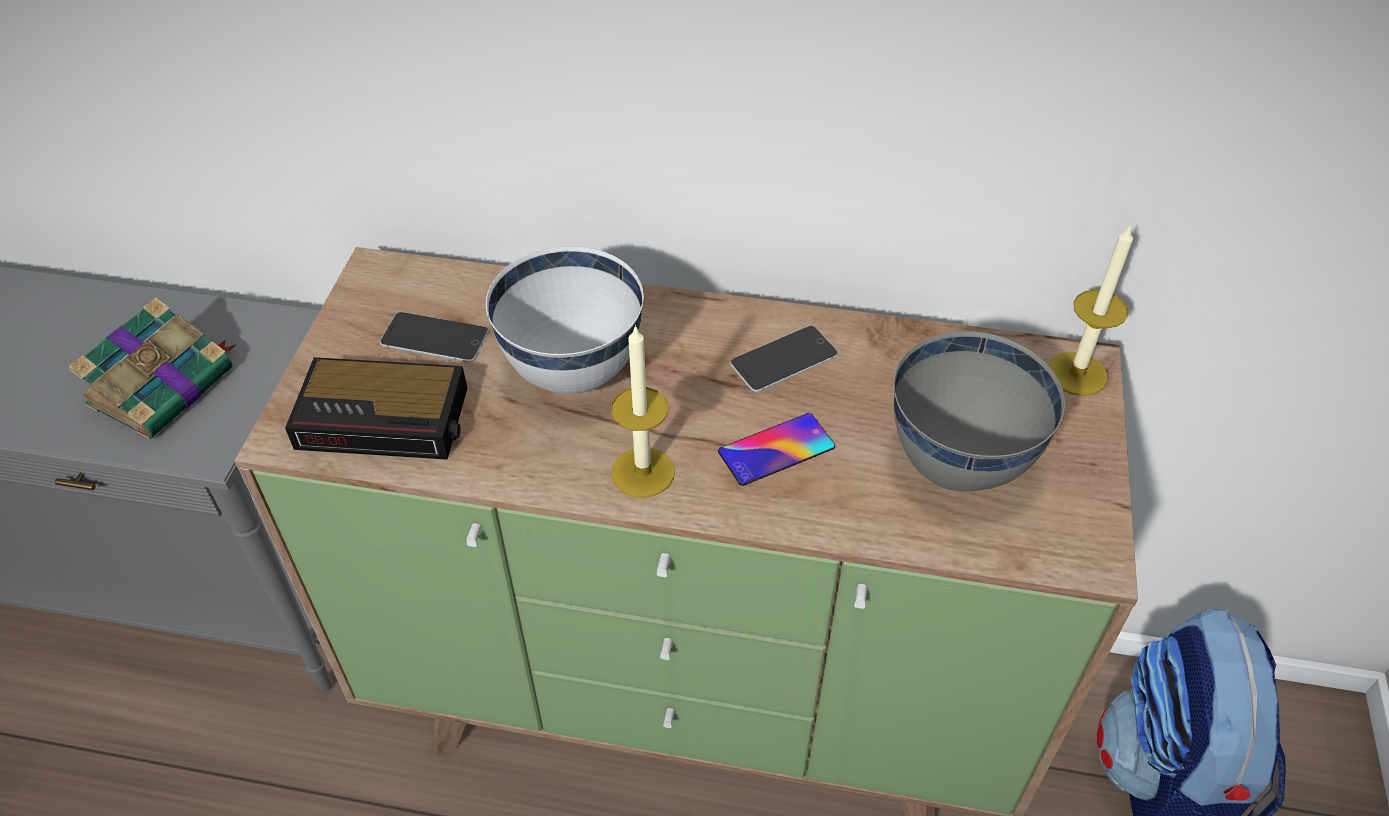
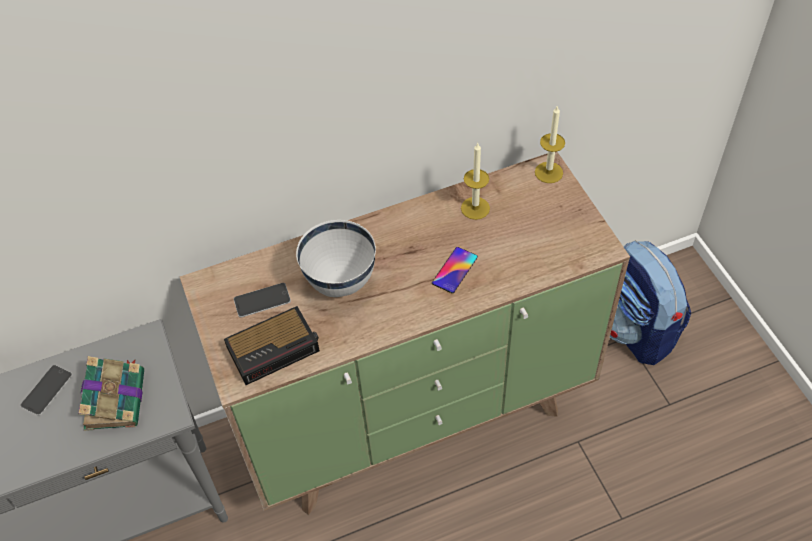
camera: 30 degrees left, 5 degrees up
(643, 472) = (408, 310): candle -> candle (475, 208)
(784, 359) = (426, 228): phone -> phone (47, 390)
(959, 465) = (531, 237): grey bowl -> none

